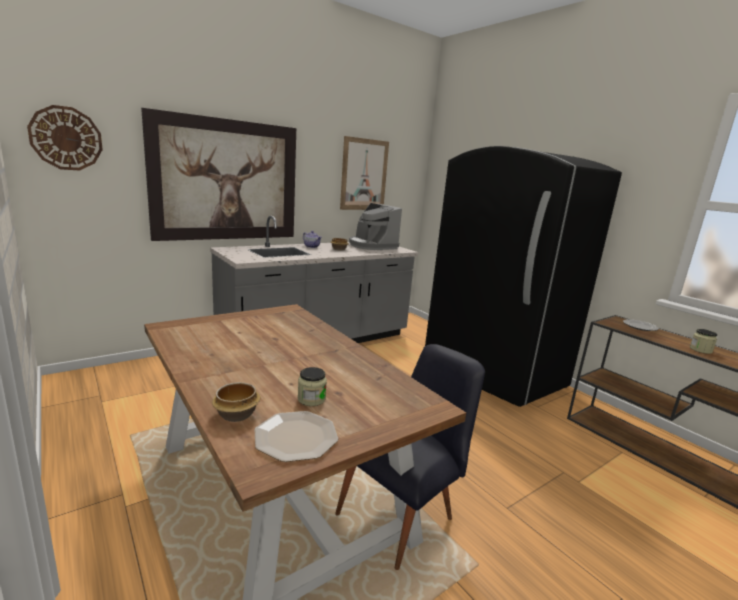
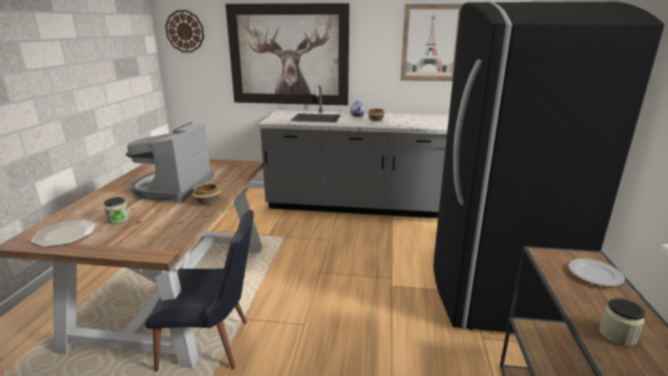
camera: 45 degrees right, 5 degrees up
(237, 415) = (74, 214): bowl -> bowl (207, 202)
(371, 246) = (422, 119): coffee machine -> coffee machine (173, 188)

